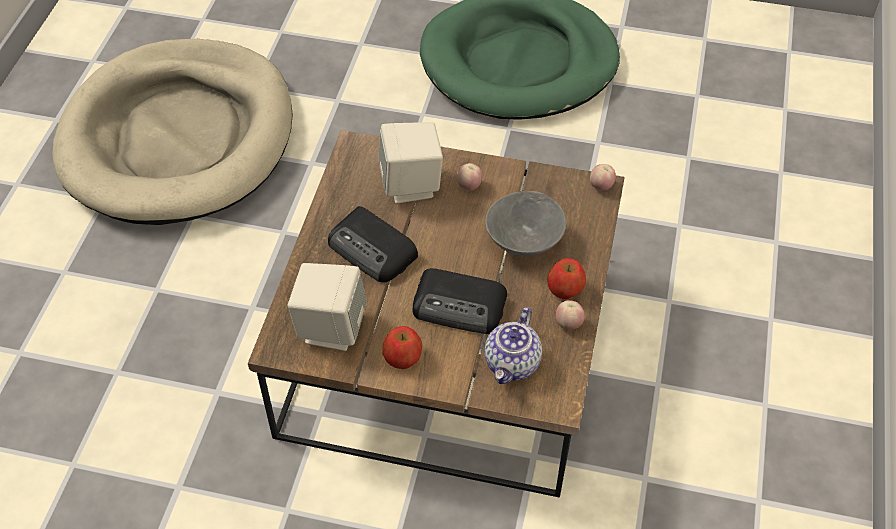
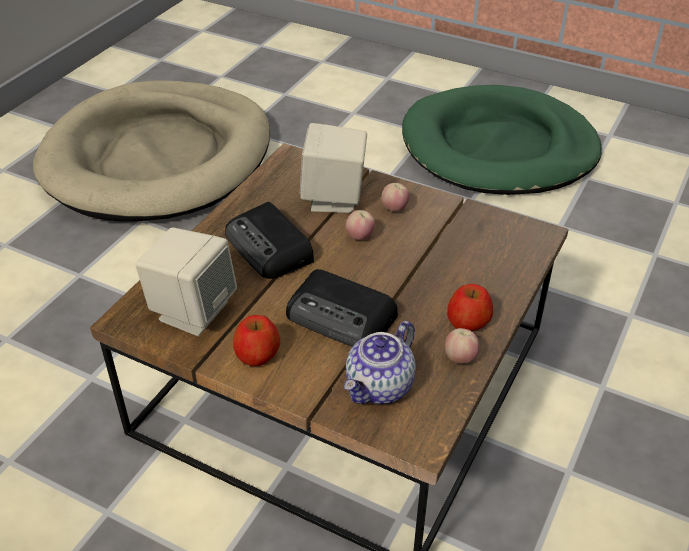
camera: 15 degrees right, 10 degrees down
(525, 242) = (437, 269): grey bowl -> none
(601, 186) = (539, 233): apple -> apple (360, 237)

